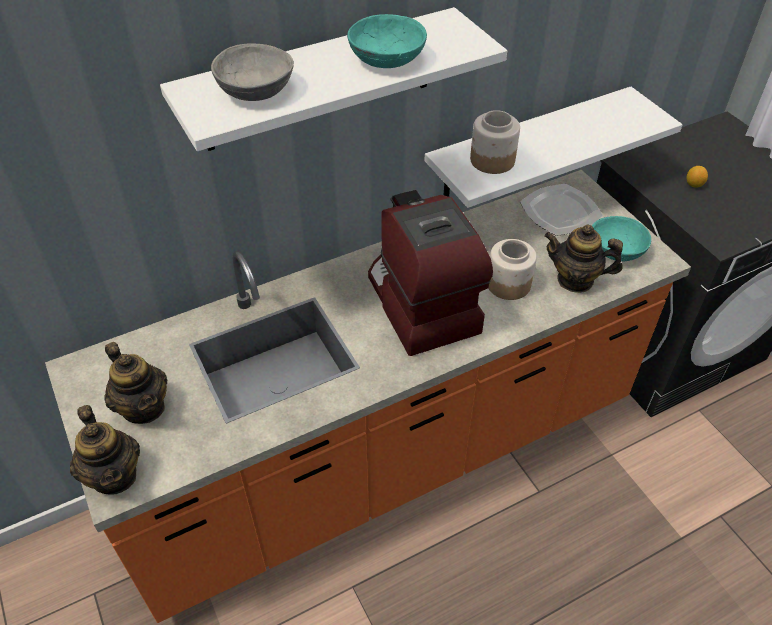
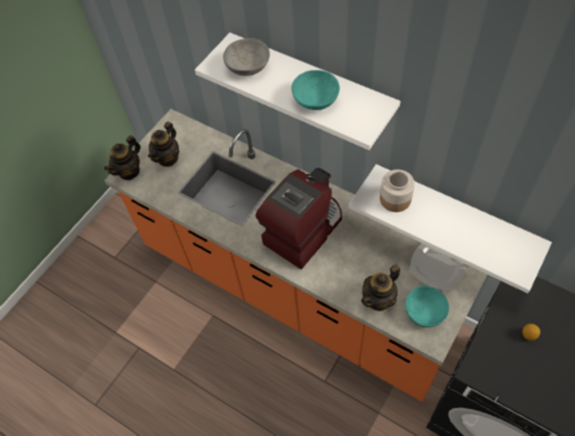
camera: 65 degrees right, 10 degrees up
(508, 284) = (349, 265): jar -> none
(575, 280) = (379, 299): teapot -> teapot turned 120 degrees counterclockwise

